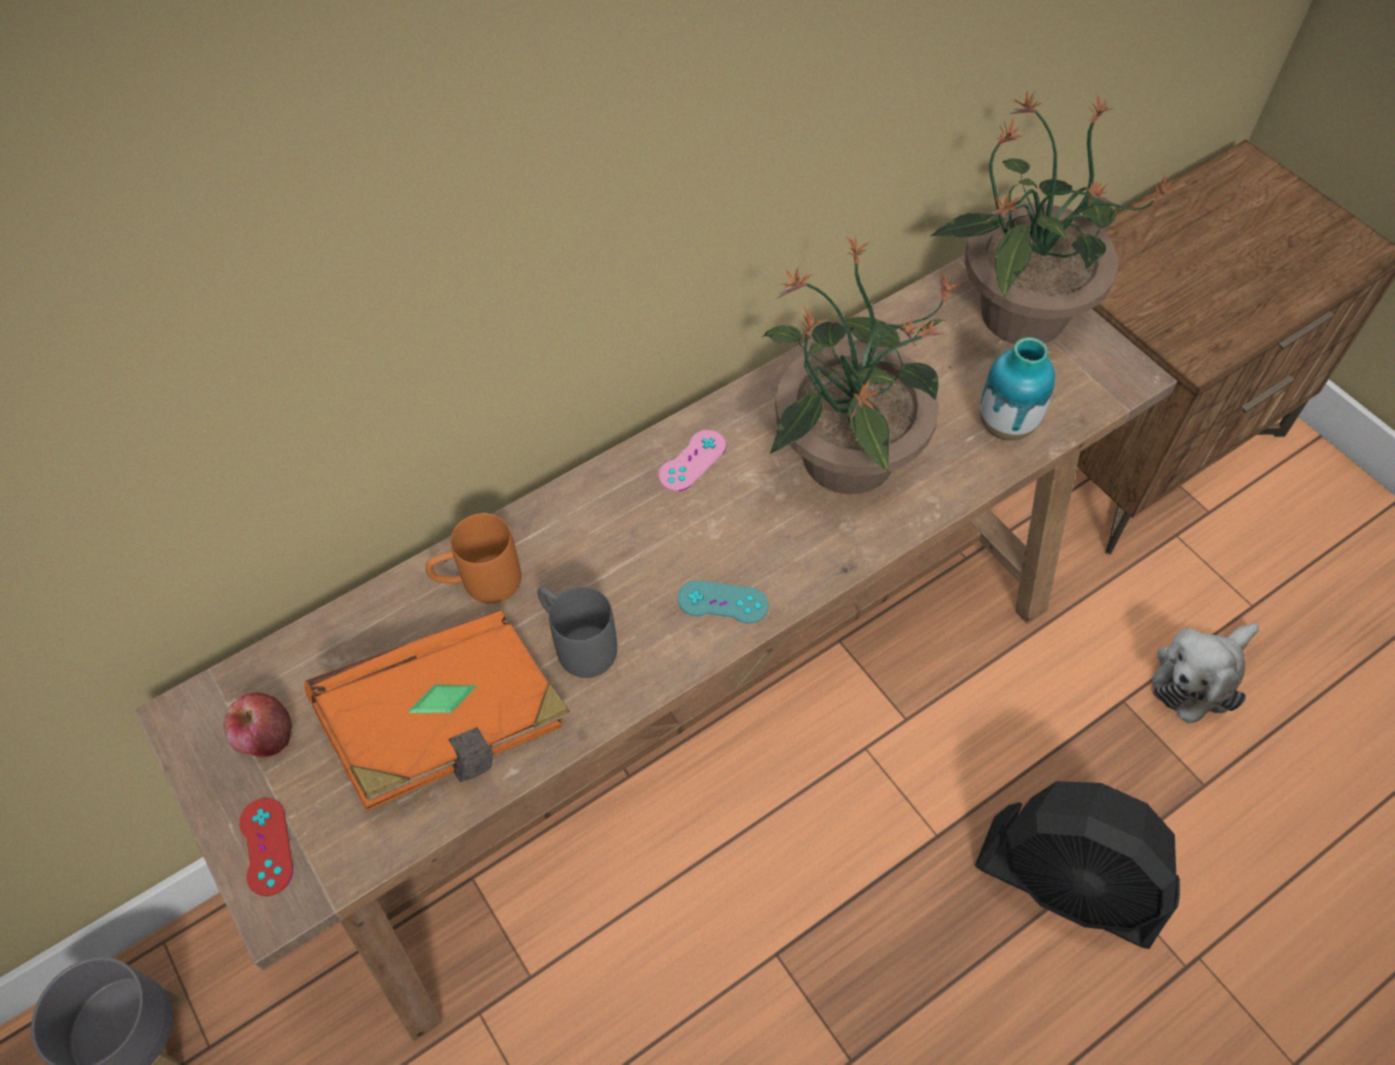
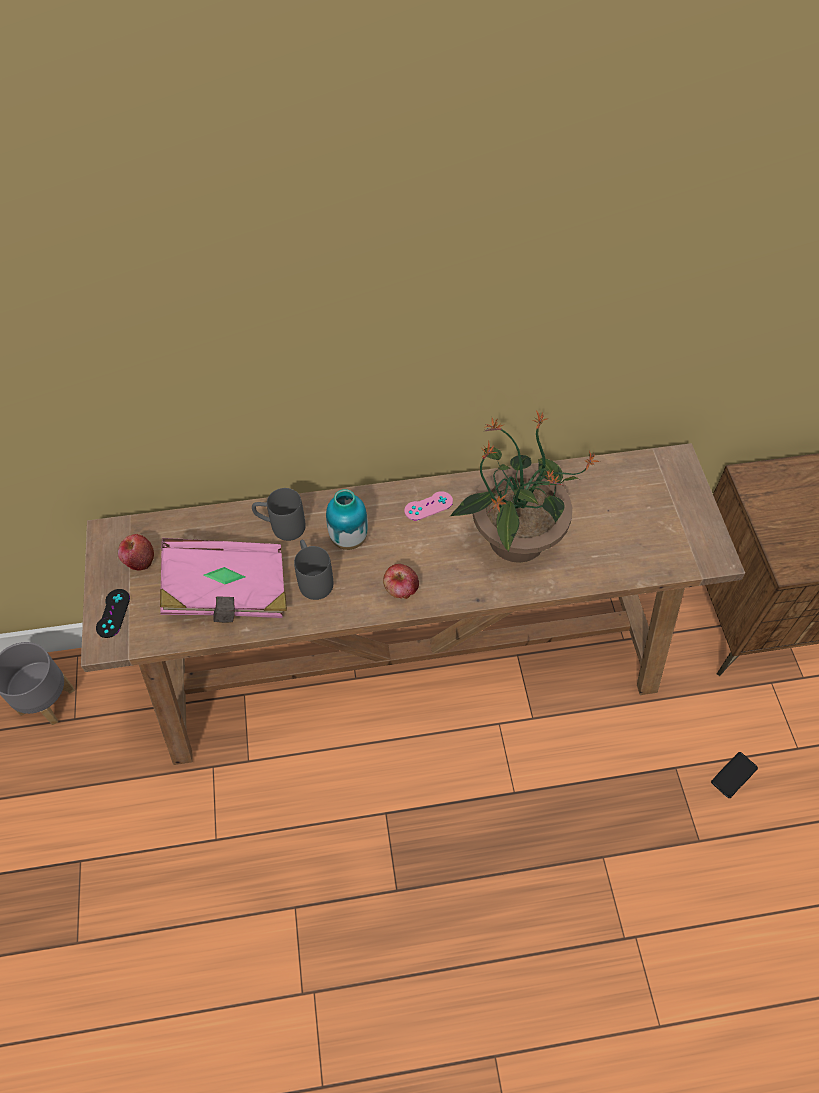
camera: 25 degrees right, 0 degrees up
(266, 846) = (113, 613): red game controller -> black game controller
(449, 726) = (227, 593): orange book -> pink book
(479, 583) = (280, 526): orange mug -> grey mug
(722, 602) = (401, 589): turquoise game controller -> apple
(1006, 425) = (620, 557): vase -> vase (349, 539)
(1020, 314) = (670, 495): potted plant -> none
(1068, 883) = (579, 856): black fan -> none
(1198, 677) = (734, 775): plush toy -> phone

